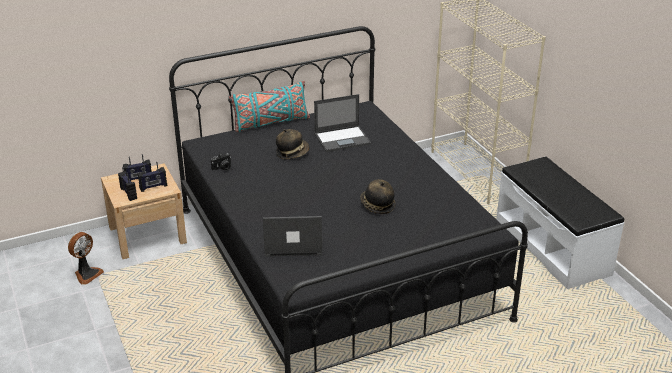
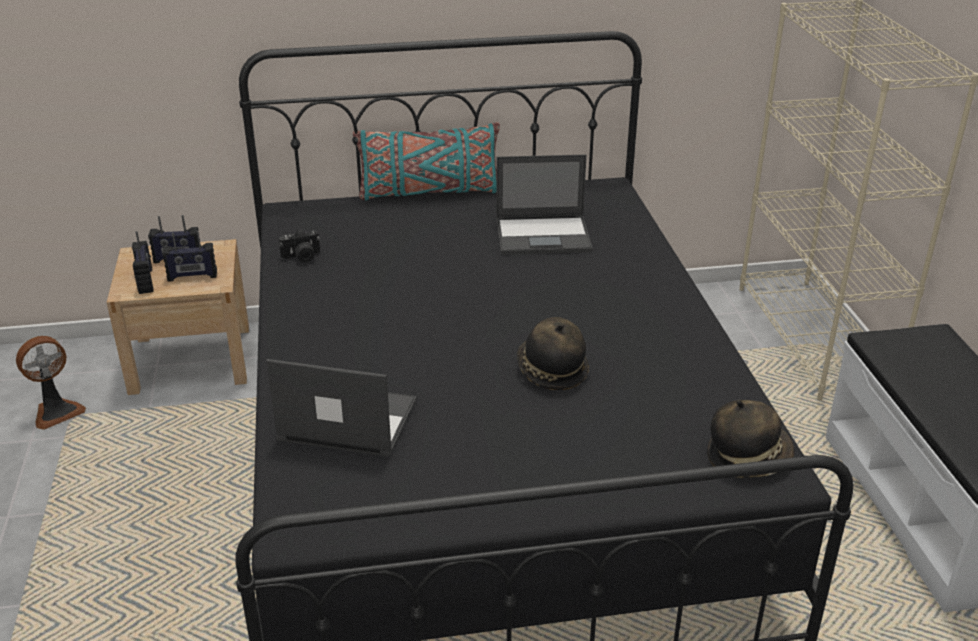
camera: 15 degrees right, 0 degrees up
(292, 153) = (439, 247): hat -> hat (747, 457)

